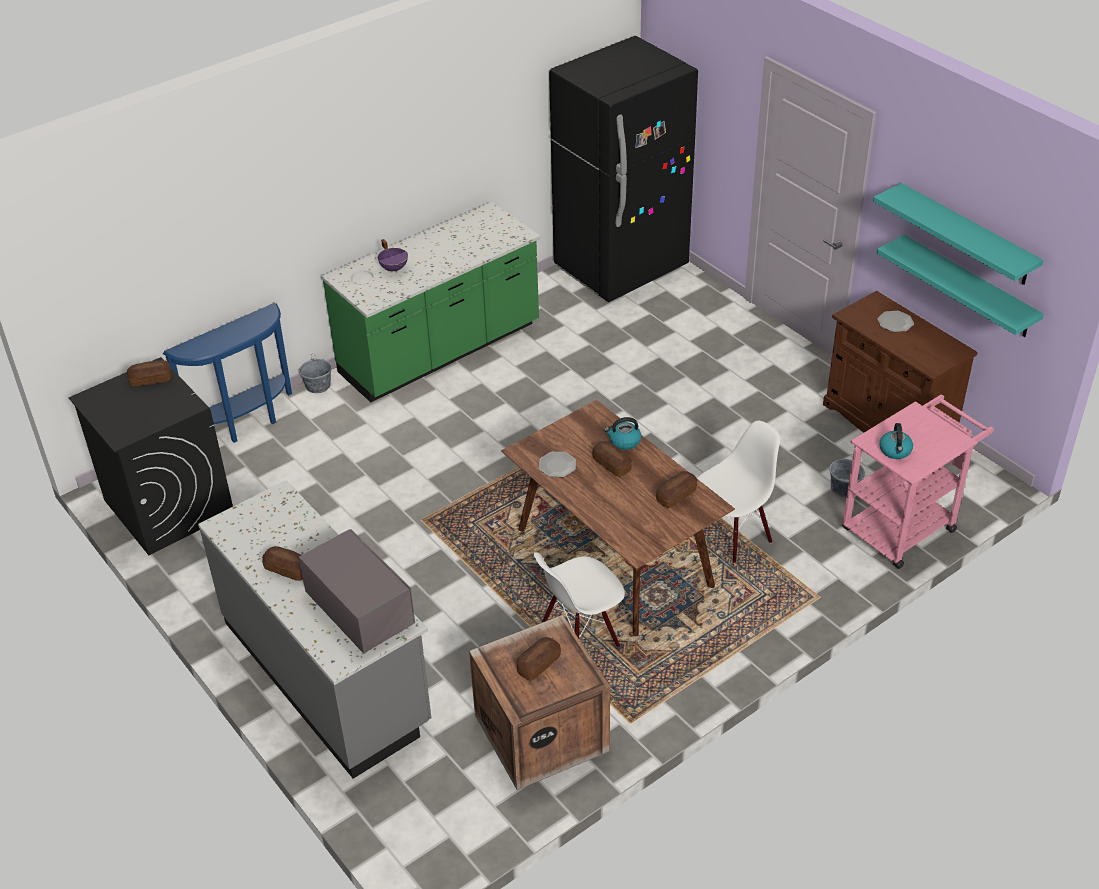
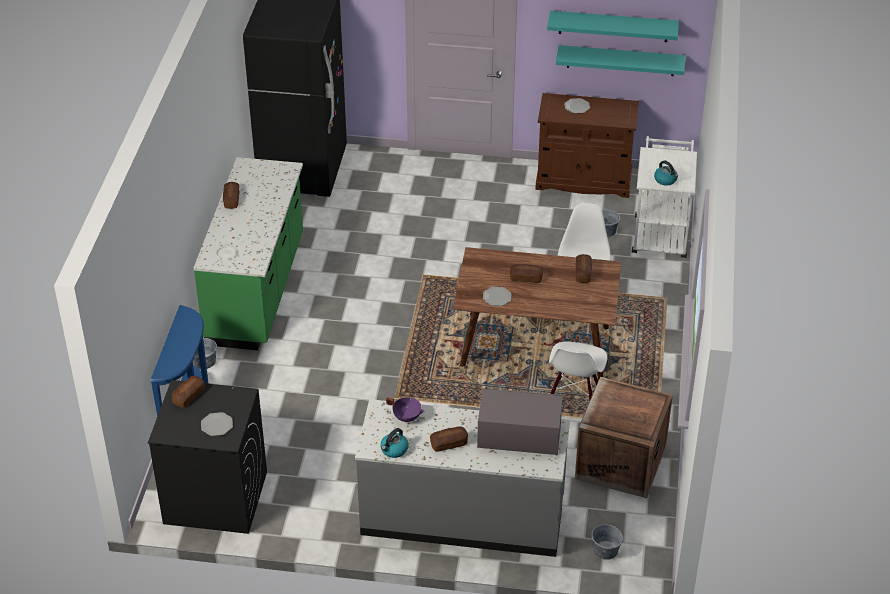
camera: 45 degrees left, 0 degrees up
(134, 417) = (216, 425): none -> plate
(394, 268) = (237, 235): purple cooking pot -> purple cooking pot (407, 417)
(405, 811) = (606, 550): none -> grey bucket
(538, 664) = (623, 409): bread -> bread (231, 200)
(624, 441) = (514, 261): kettle -> kettle (394, 450)
(905, 524) = (660, 232): pink cart -> white cart

